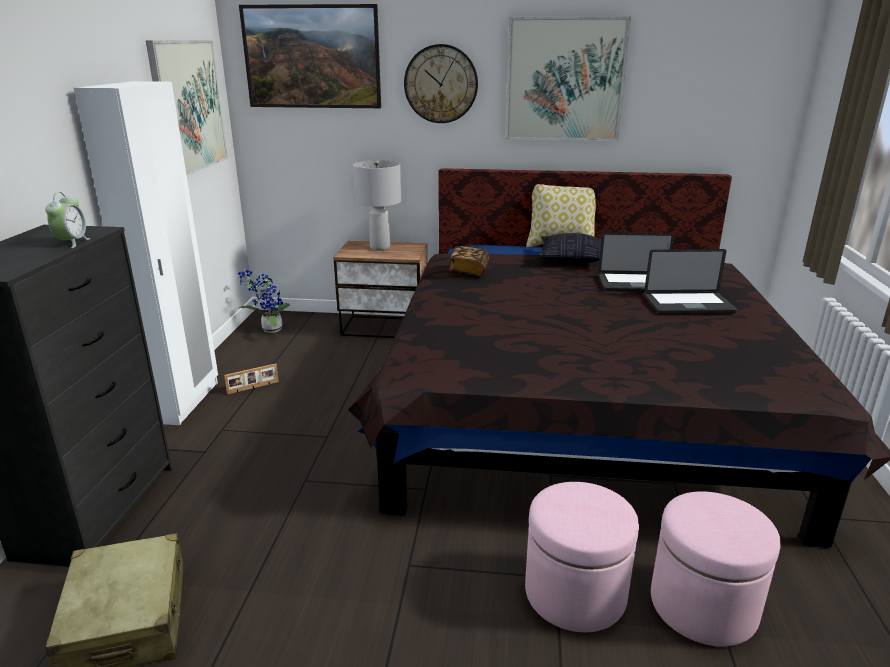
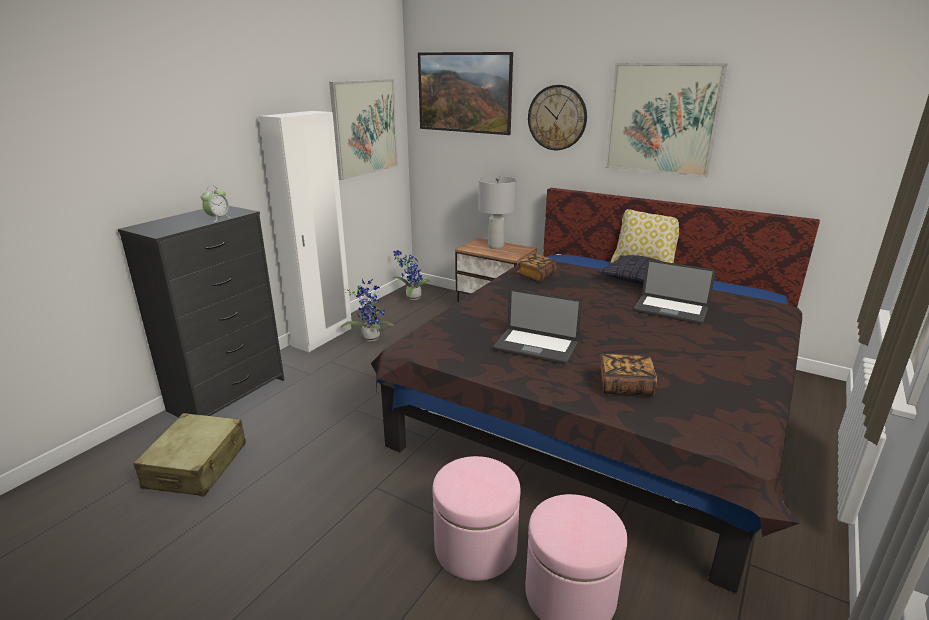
camera: 25 degrees right, 0 degrees up
(253, 388) = (370, 337): picture frame -> potted plant
(678, 365) = (625, 386): none -> book
(688, 305) = (699, 337): laptop -> laptop (535, 347)

